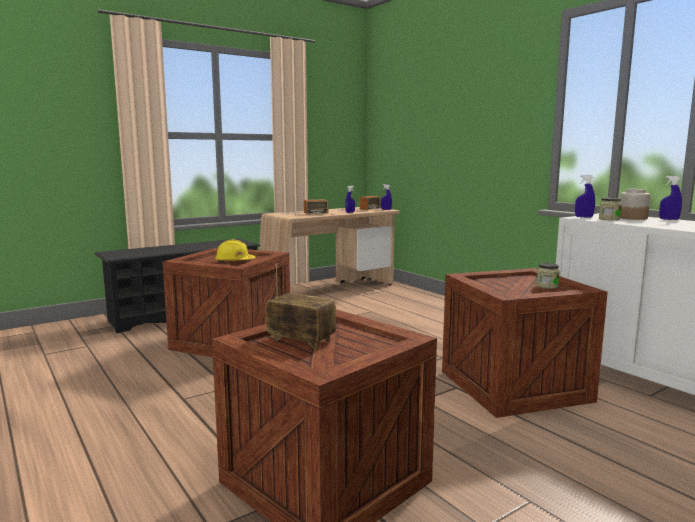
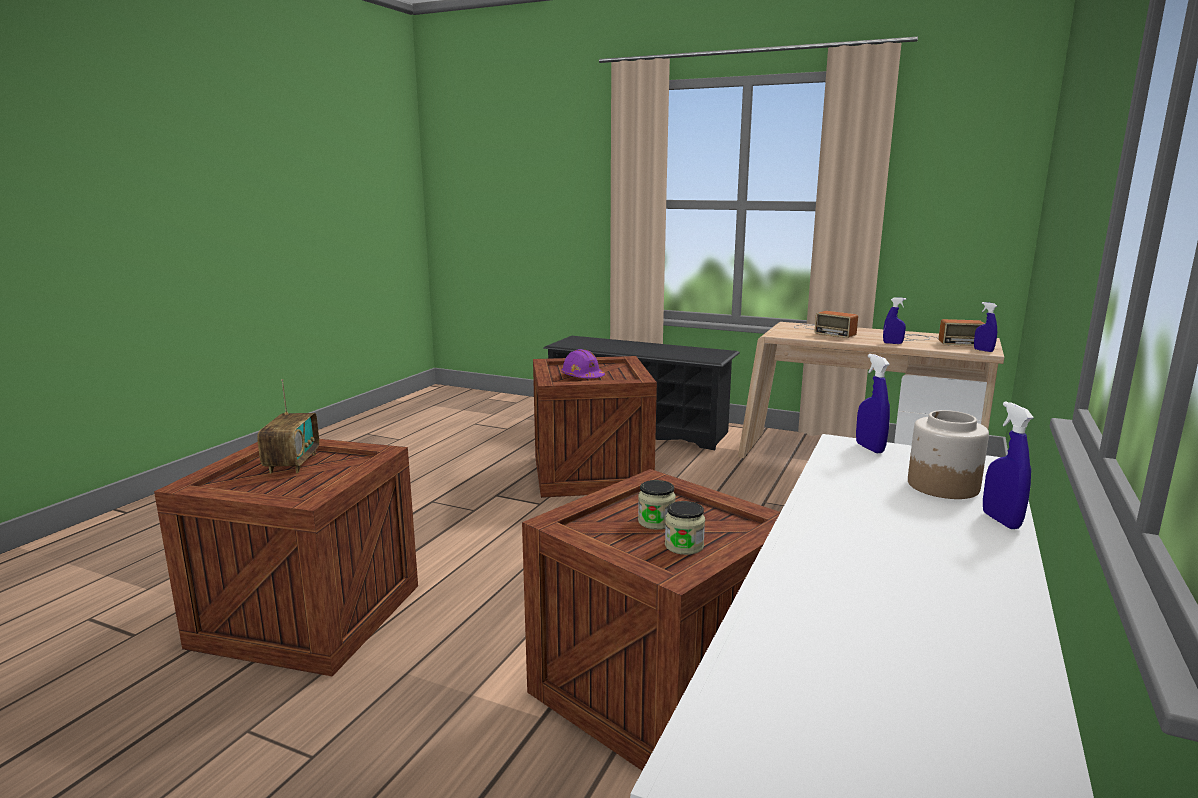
camera: 60 degrees right, 5 degrees up
(234, 262) = (582, 377): yellow hard hat -> purple hard hat
(609, 219) = (874, 467): jar -> jar (656, 522)

